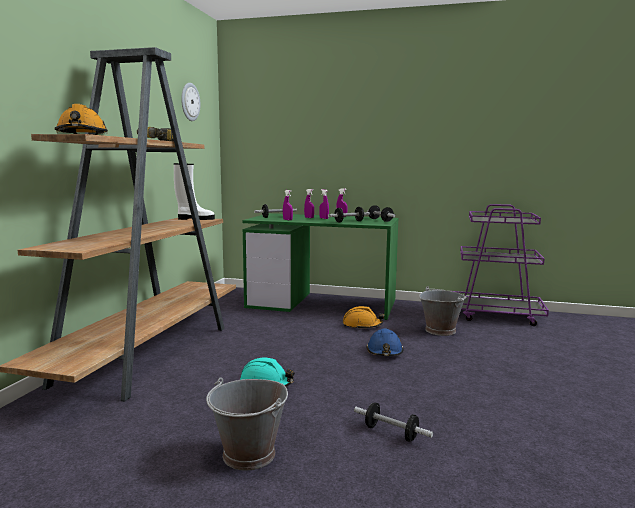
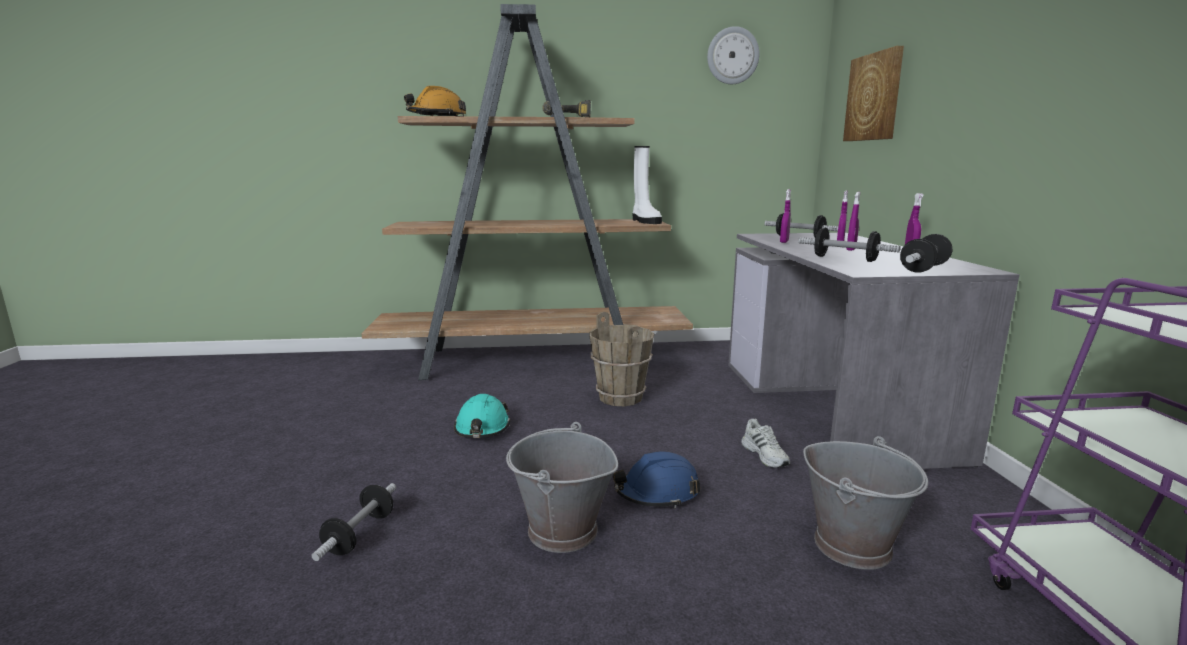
camera: 70 degrees right, 5 degrees up
(249, 455) = (313, 454): grey bucket -> grey bucket (561, 531)
(259, 339) = (621, 397): none -> brown bucket
(277, 138) = (874, 97): none -> picture
(323, 303) = (833, 407): green desk -> grey desk
(362, 325) = (766, 455): orange hard hat -> white shoe

